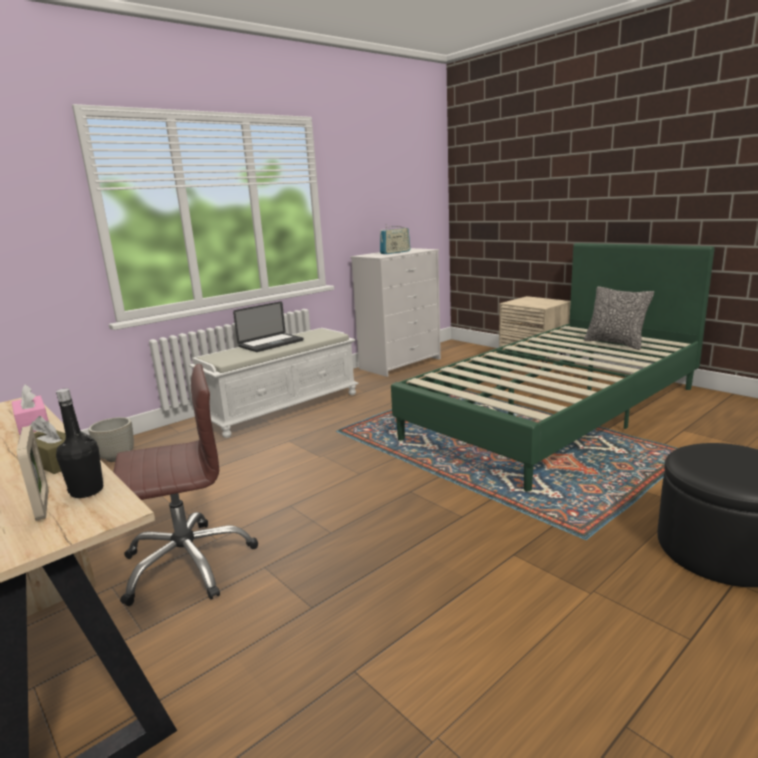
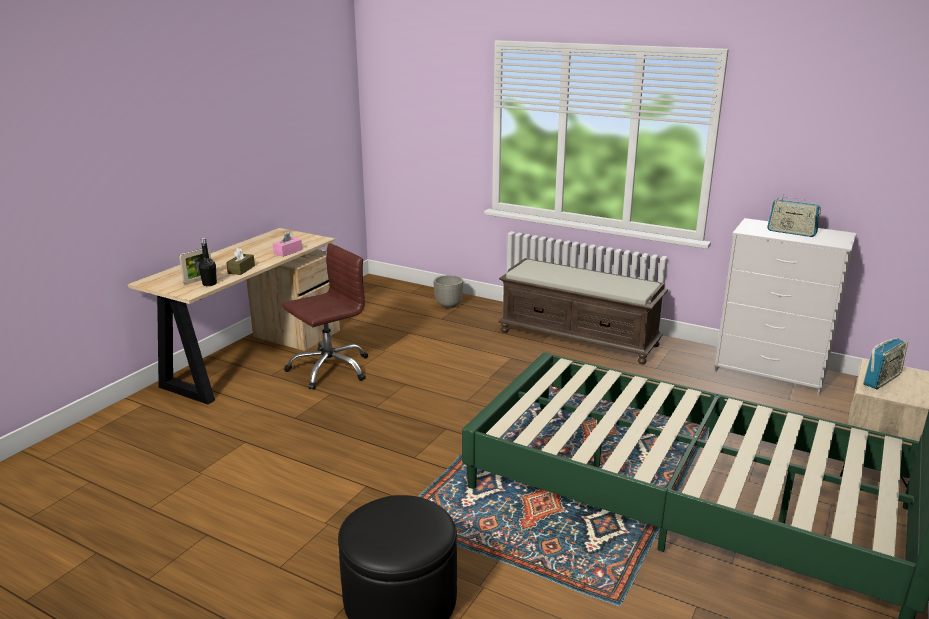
camera: 70 degrees right, 5 degrees up
(188, 563) = (329, 369): brown office chair -> brown office chair turned 90 degrees counterclockwise
(271, 344) = (583, 275): laptop -> none
(283, 408) = (579, 338): white bench -> brown bench
(530, 303) = (881, 379): none -> radio
(615, 343) = (825, 481): pillow -> none

